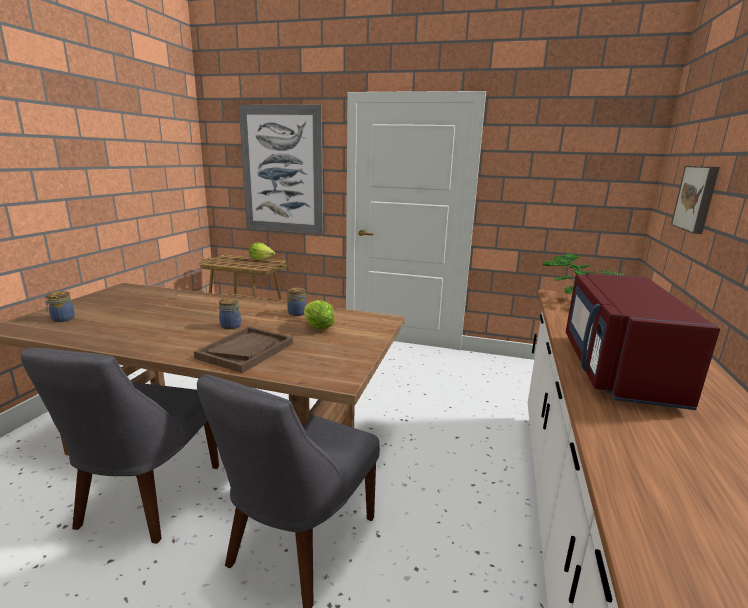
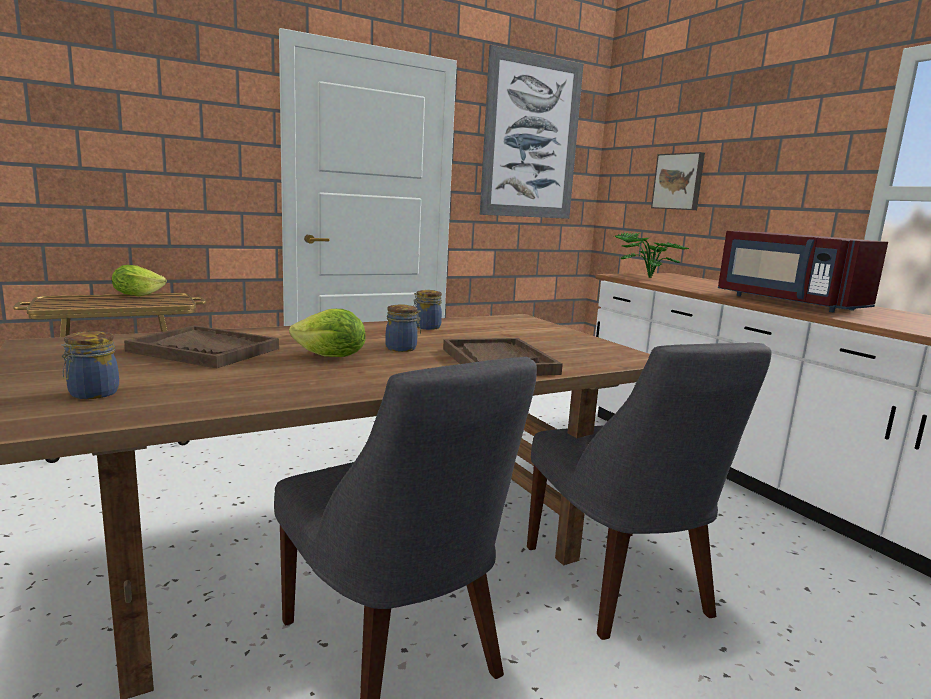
camera: 45 degrees left, 5 degrees down
(157, 304) = (205, 350): none -> brown tray
(282, 170) = (162, 138): picture -> picture (531, 138)
(318, 327) = (491, 333): lettuce -> lettuce (331, 357)

